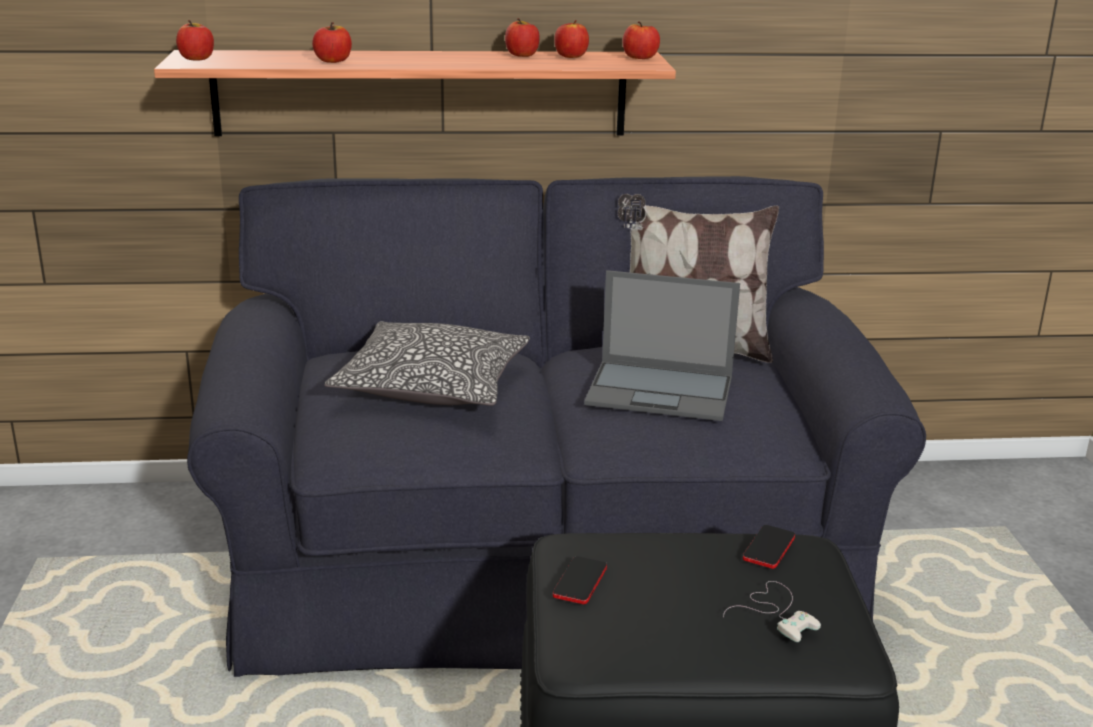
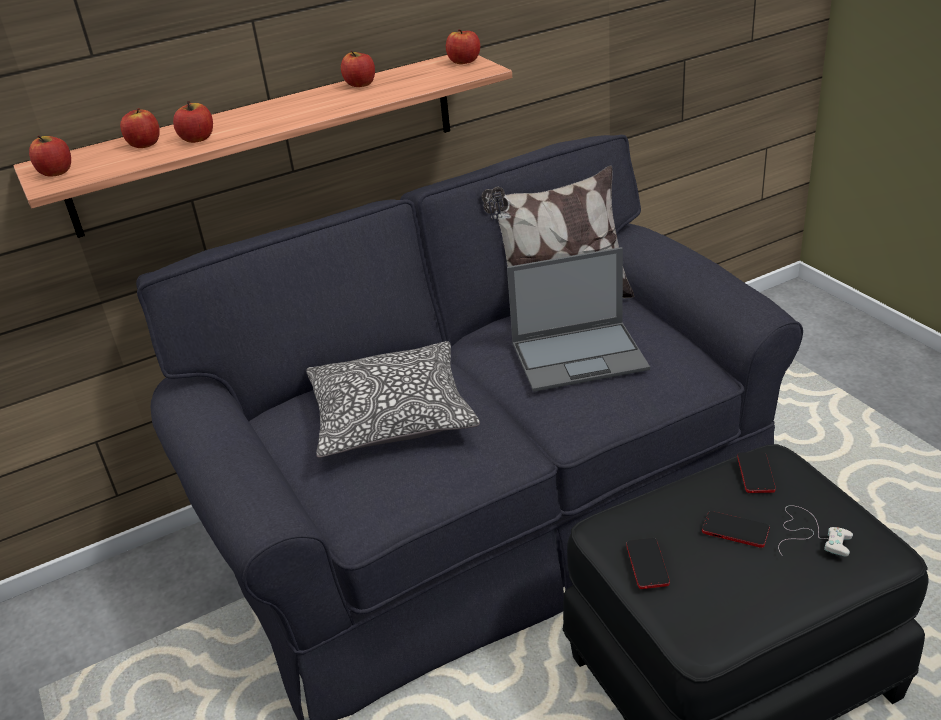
camera: 20 degrees left, 10 degrees up
(571, 56) = (404, 75): apple -> apple (145, 144)
(696, 583) = (735, 530): none -> phone

